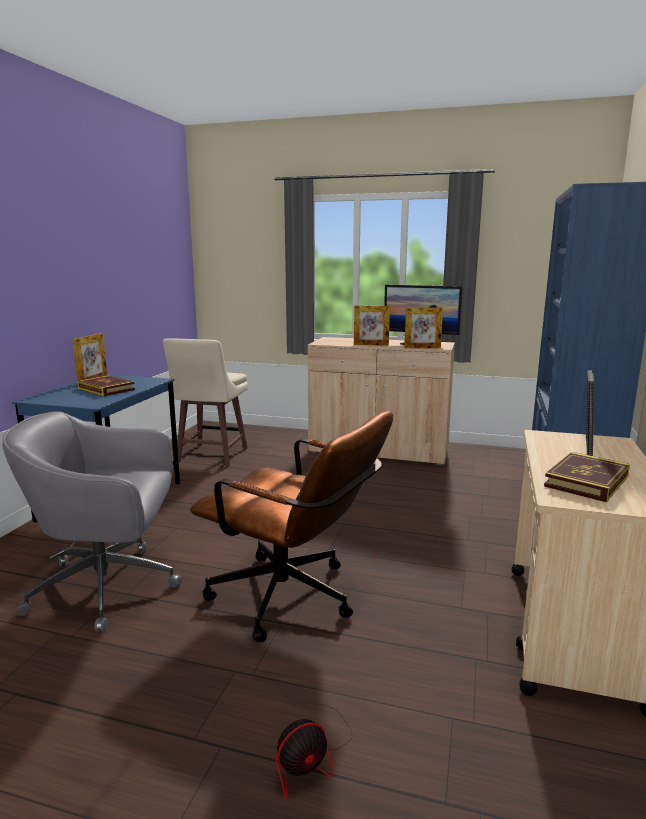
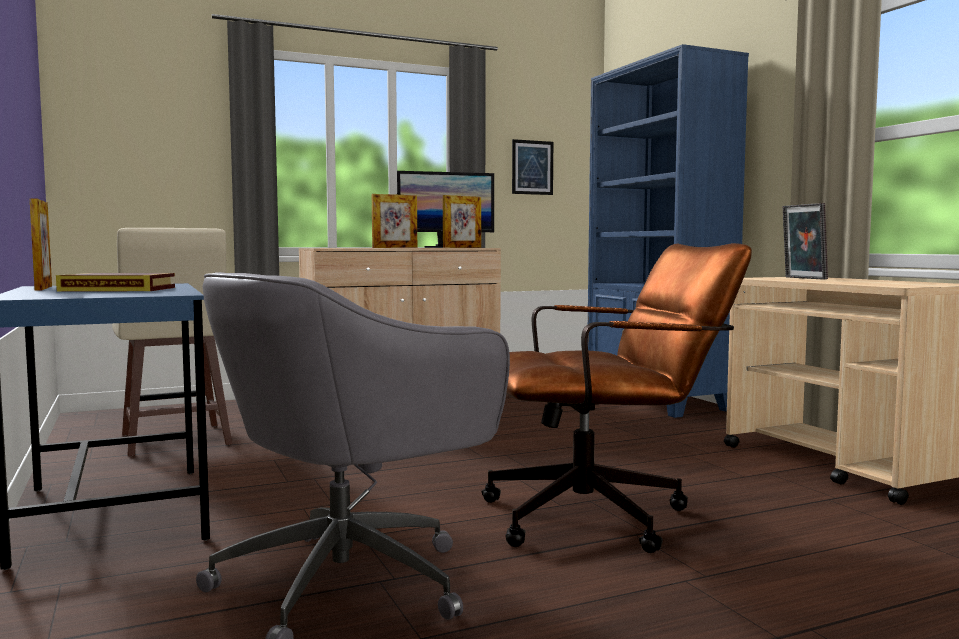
camera: 40 degrees left, 10 degrees down
(309, 754) = (878, 596): fan -> none
(530, 272) = (532, 167): none -> picture
(586, 481) = (878, 283): book -> none

